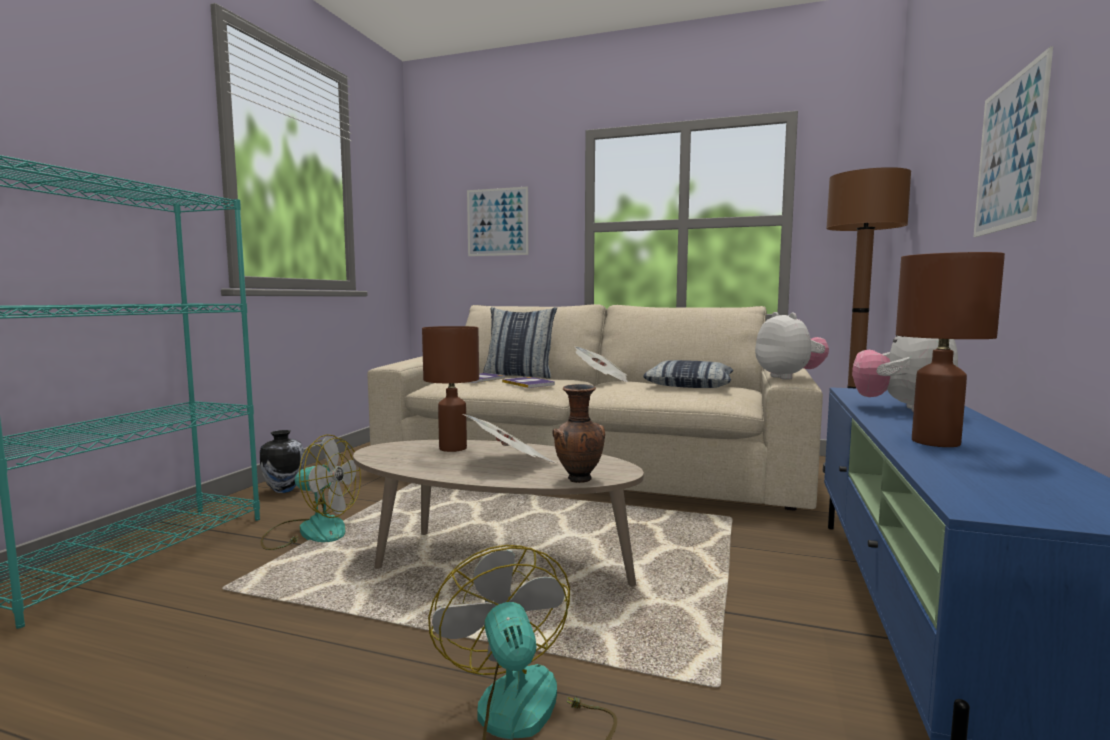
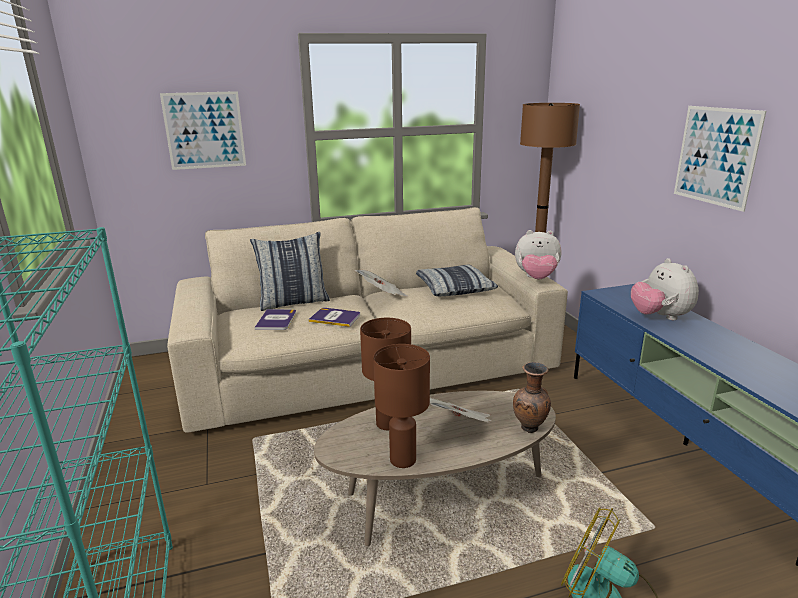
camera: 35 degrees left, 15 degrees up
(284, 490) = (132, 500): vase -> none
(311, 531) = (248, 535): fan -> none
(789, 377) = (536, 278): plush toy -> plush toy turned 150 degrees clockwise
(934, 442) = (727, 358): brown table lamp -> brown table lamp (402, 459)

